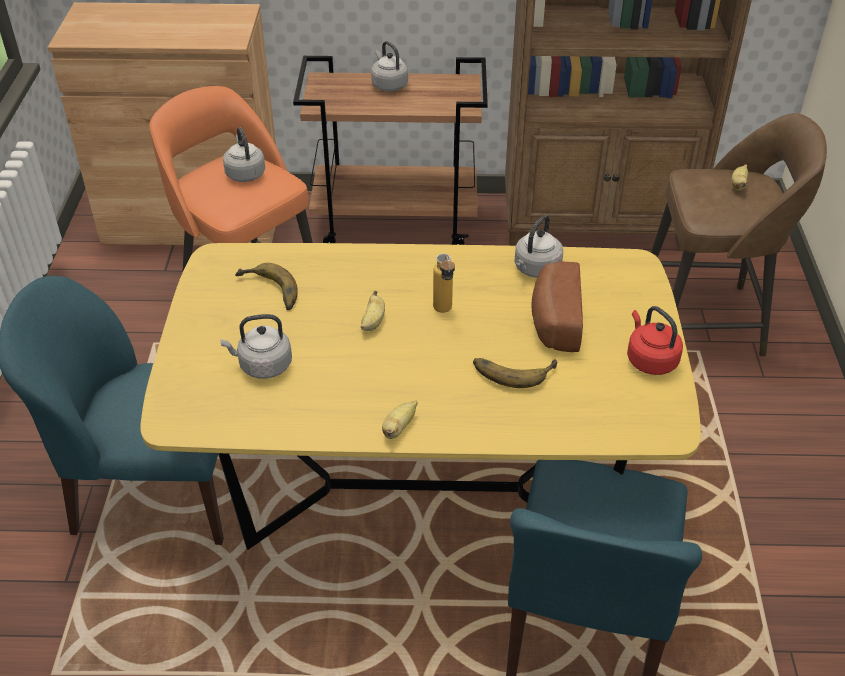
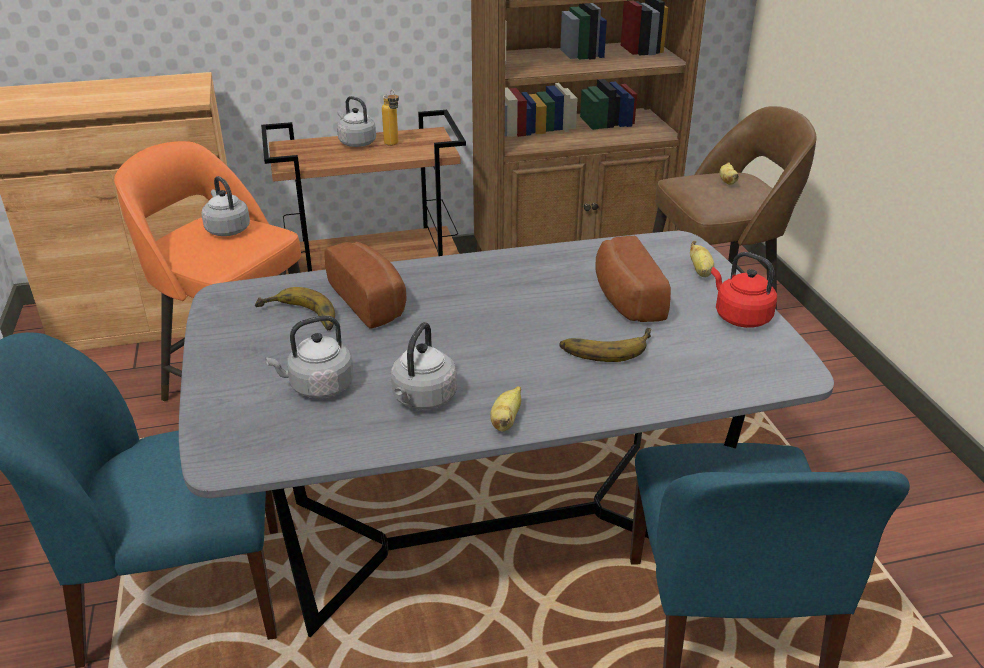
camera: 15 degrees left, 10 degrees down
(334, 284) = (371, 300): none -> bread
(373, 322) = (431, 328): banana -> banana (700, 271)
(423, 489) = (492, 531): yellow dining table -> grey dining table
(444, 312) = (505, 308): bottle -> bottle (393, 145)
(535, 269) = (582, 259): grey kettle -> grey kettle (423, 399)

